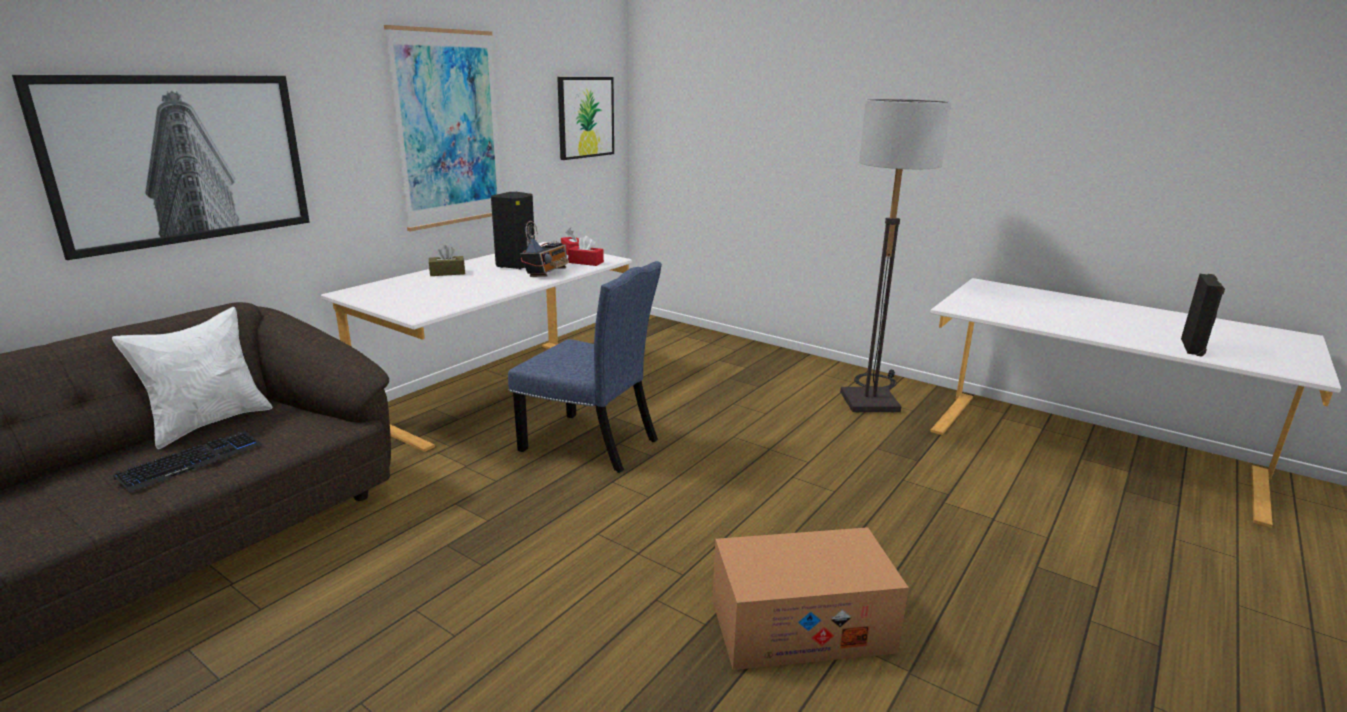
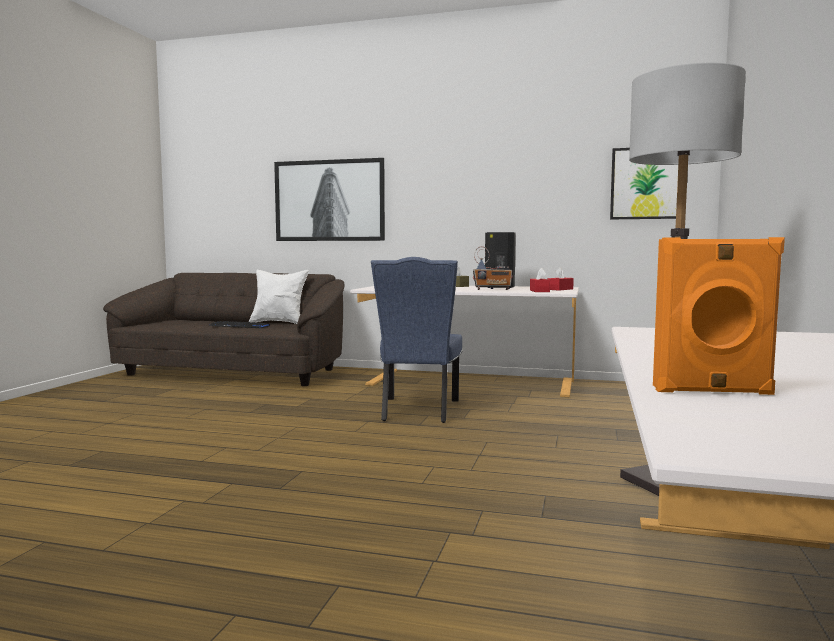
camera: 70 degrees right, 15 degrees down
(448, 129) = (493, 190): picture -> none
(800, 625) = (203, 485): cardboard box -> none
(1193, 347) = (712, 391): black speaker -> orange speaker

